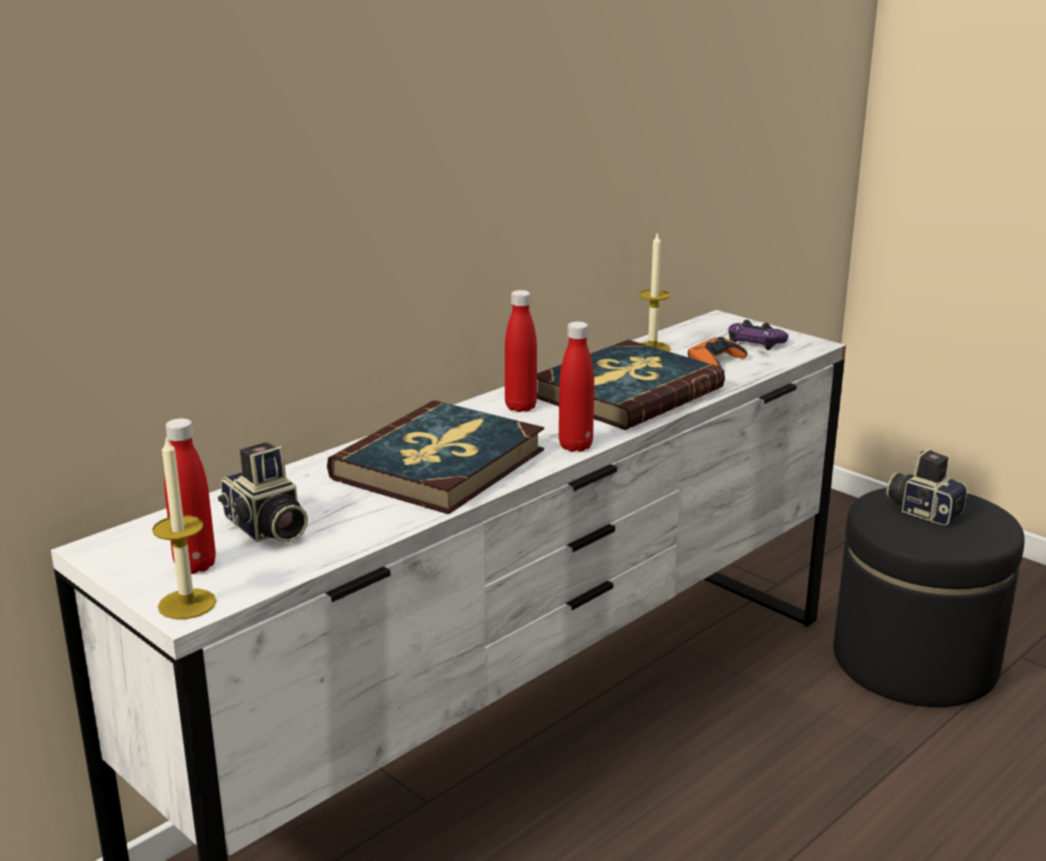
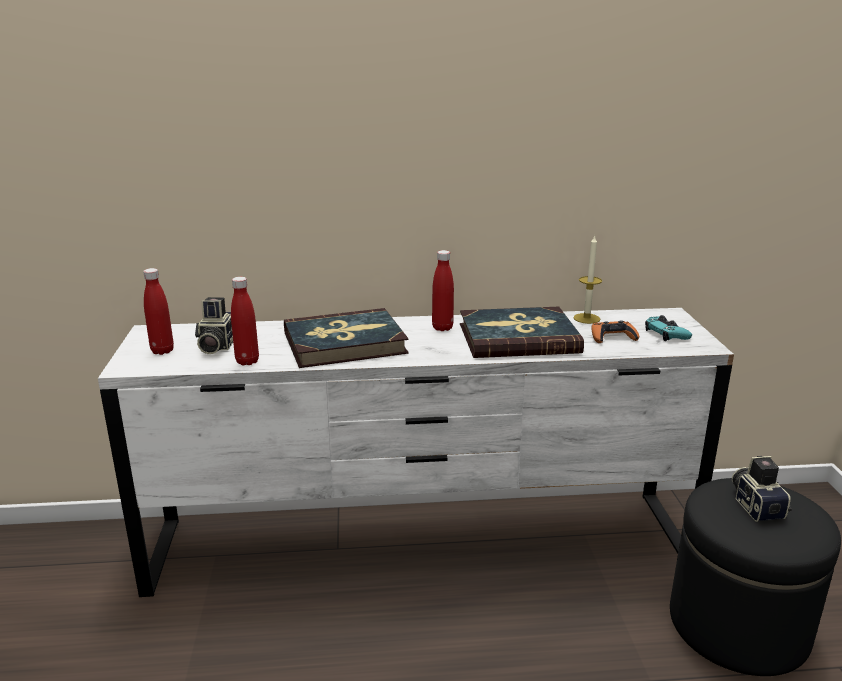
camera: 40 degrees right, 0 degrees up
(187, 604) = (128, 365): candle -> none
(575, 446) = (428, 357): red bottle -> red bottle (247, 361)
(755, 342) = (666, 333): purple game controller -> turquoise game controller

